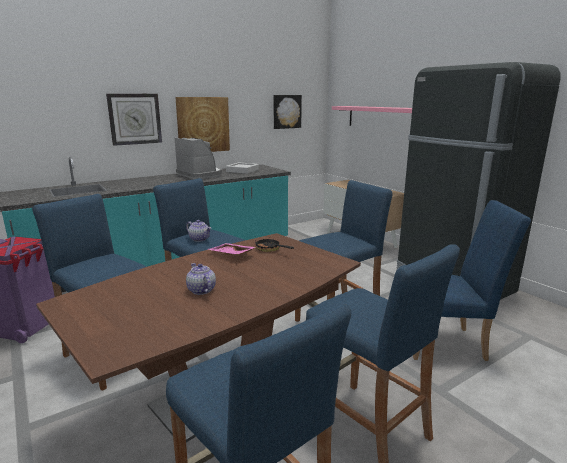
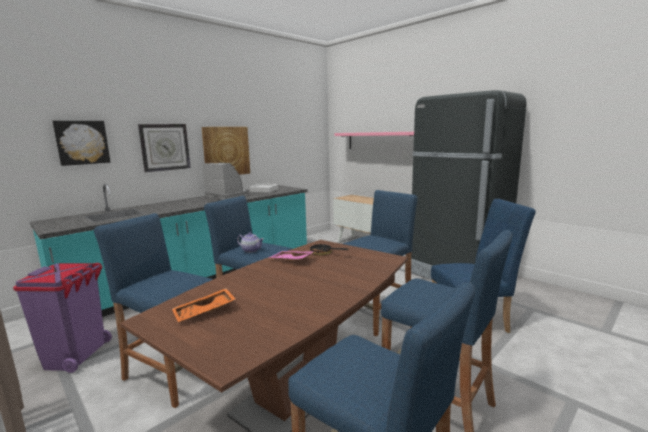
camera: 10 degrees left, 5 degrees down
(116, 302) = (205, 312): none -> orange tray
(201, 290) = (282, 293): teapot -> none
(286, 111) = (296, 138): picture -> picture (82, 142)

